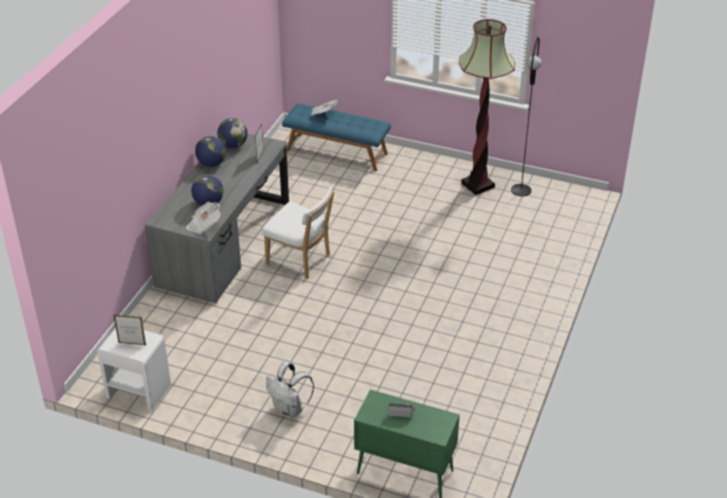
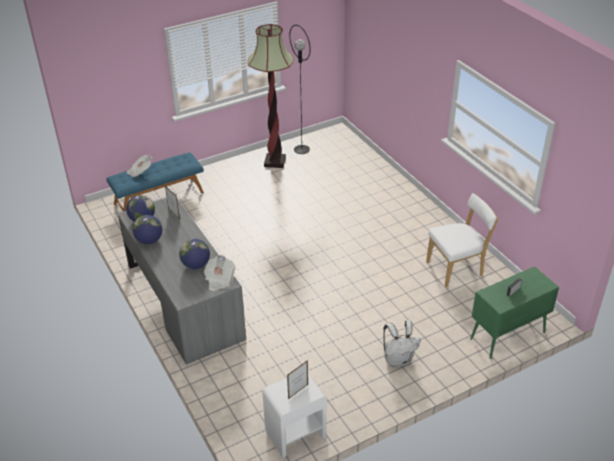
camera: 50 degrees left, 0 degrees up
(300, 260) = (251, 274): white chair -> white chair (457, 268)

